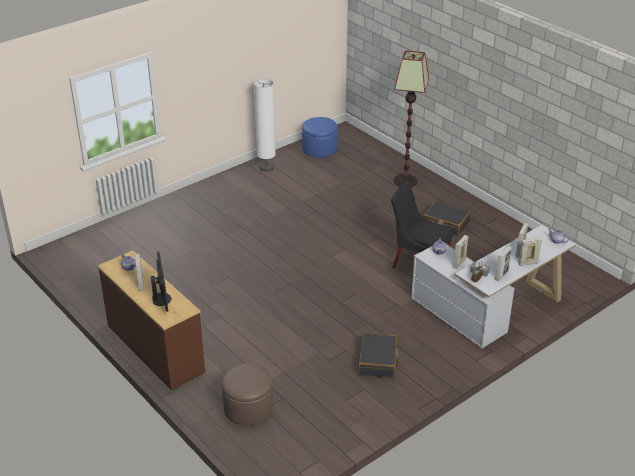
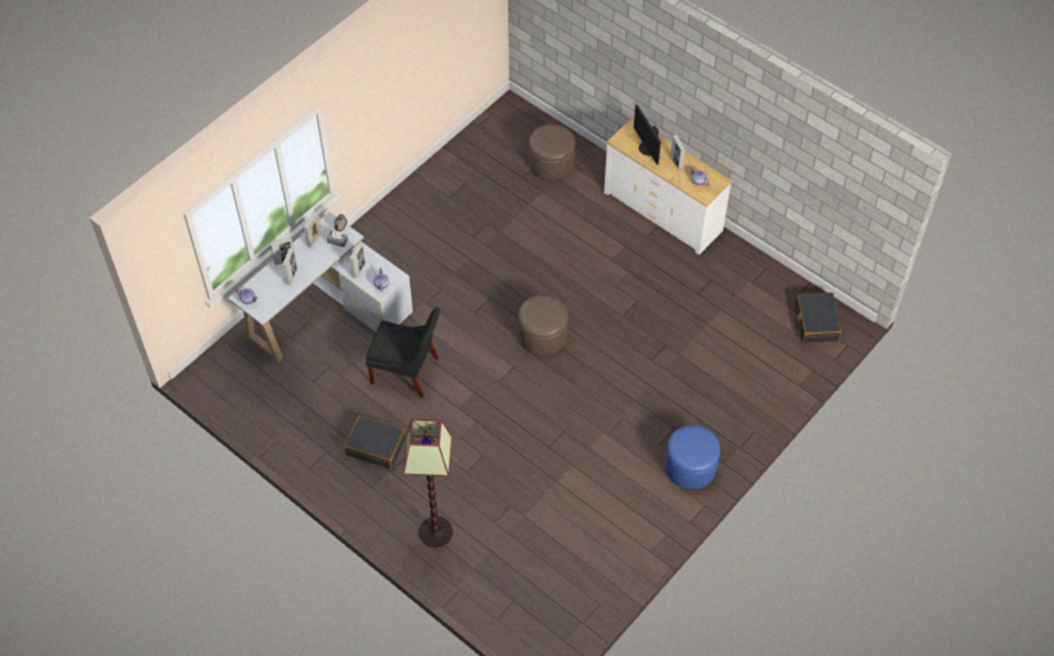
camera: 170 degrees right, 20 degrees up
(155, 349) = (663, 212): brown dresser -> white dresser
(266, 168) = (641, 532): white floor lamp -> none
(301, 272) = (542, 336): none -> brown ottoman
(319, 148) = (575, 595): blue ottoman -> blue ottoman (690, 467)
(378, 361) = (440, 228): black suitcase -> black suitcase (816, 322)

